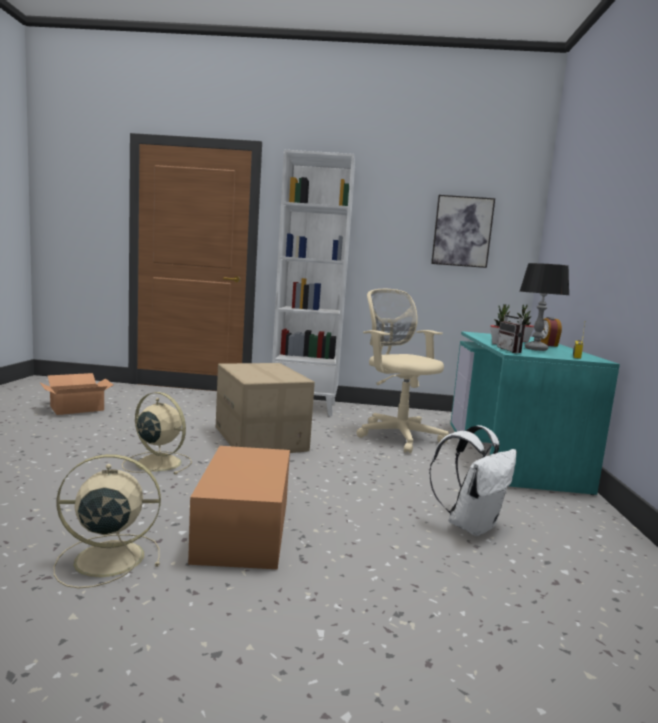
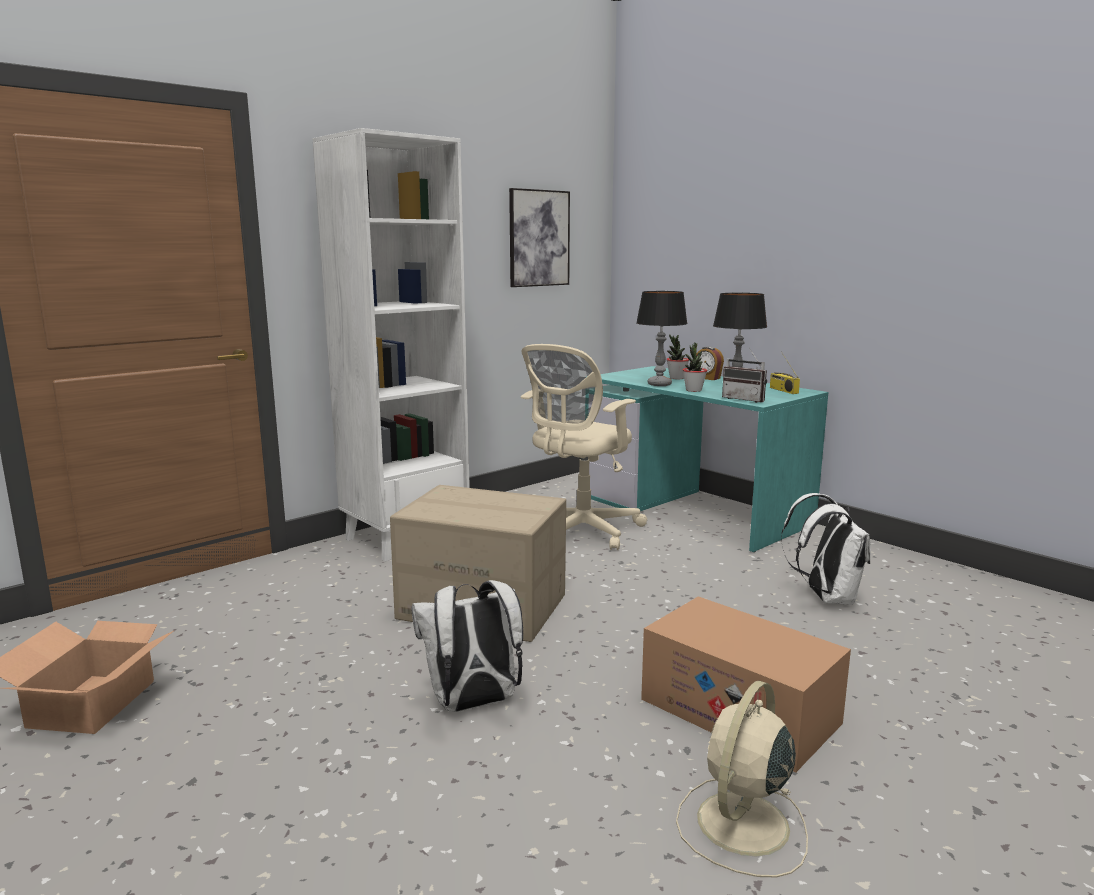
camera: 45 degrees left, 5 degrees up
(157, 463) = (473, 704): beige fan -> white backpack
(397, 435) = (580, 533): beige office chair -> beige office chair turned 60 degrees counterclockwise
(490, 339) = (659, 384): none -> table lamp

